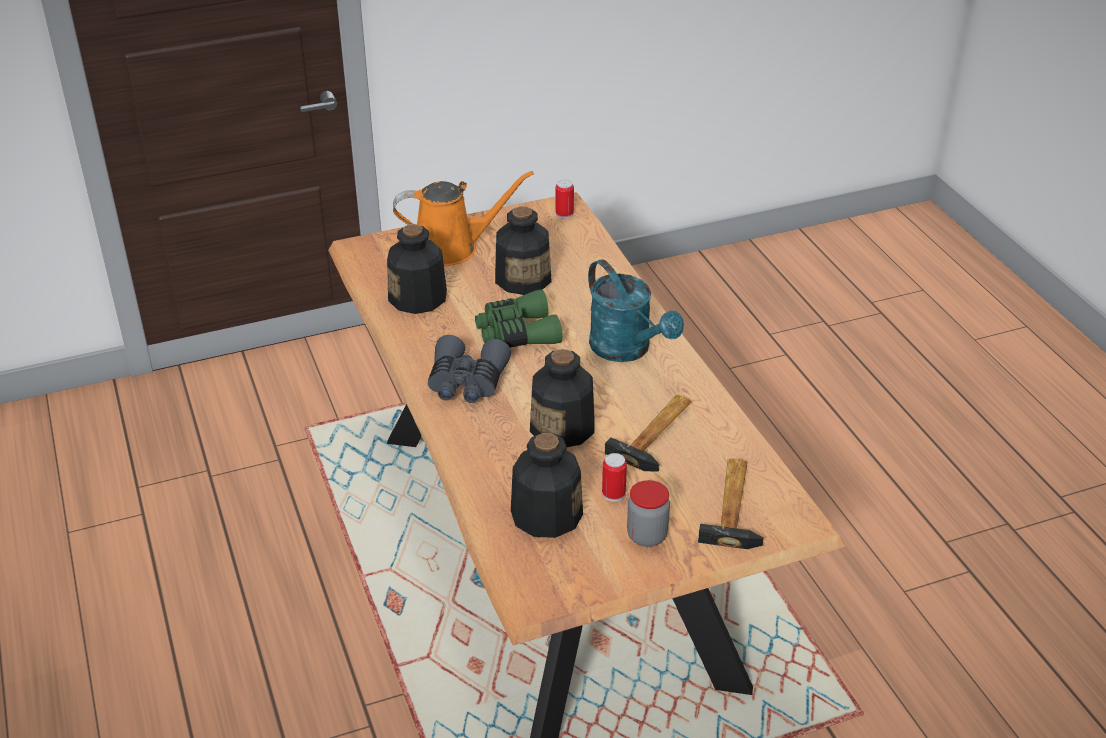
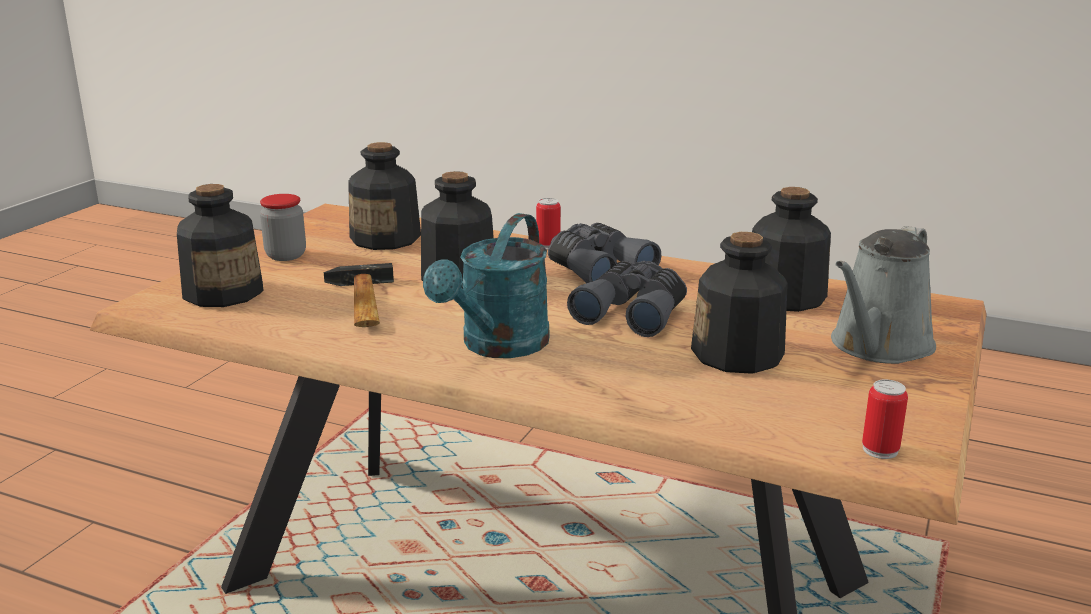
camera: 135 degrees right, 15 degrees down
(452, 247) = (878, 346): orange watering can -> grey watering can
(517, 333) = (633, 312): green binoculars -> grey binoculars
(613, 494) = (347, 263): can -> can (548, 245)
(627, 350) = (498, 346): turquoise watering can -> turquoise watering can turned 75 degrees counterclockwise
(735, 505) = (224, 292): hammer -> bottle

